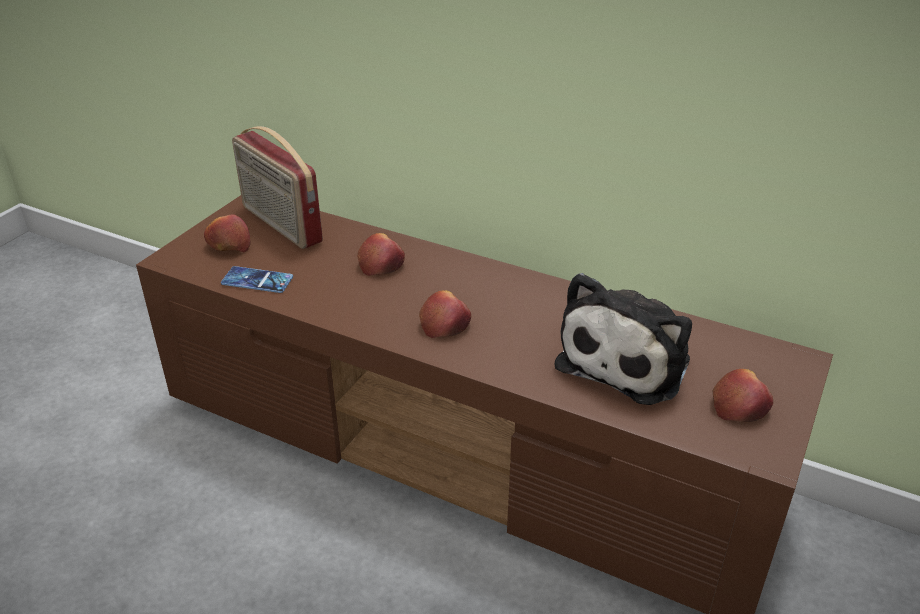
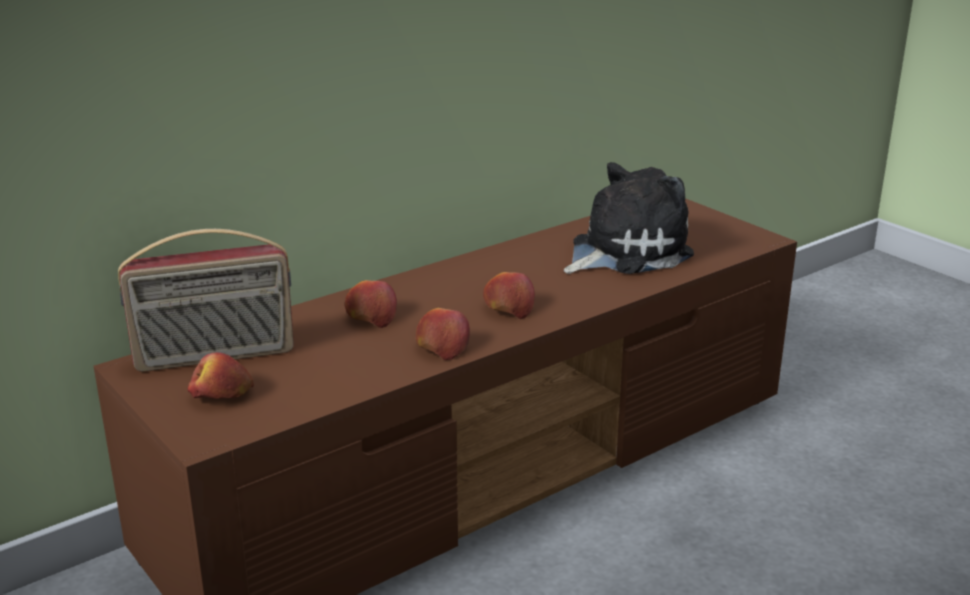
camera: 65 degrees left, 10 degrees down
(257, 280) = (325, 388): phone -> none
(628, 360) = (624, 252): plush toy -> plush toy turned 90 degrees counterclockwise
(739, 405) = (705, 232): apple -> apple (442, 346)

